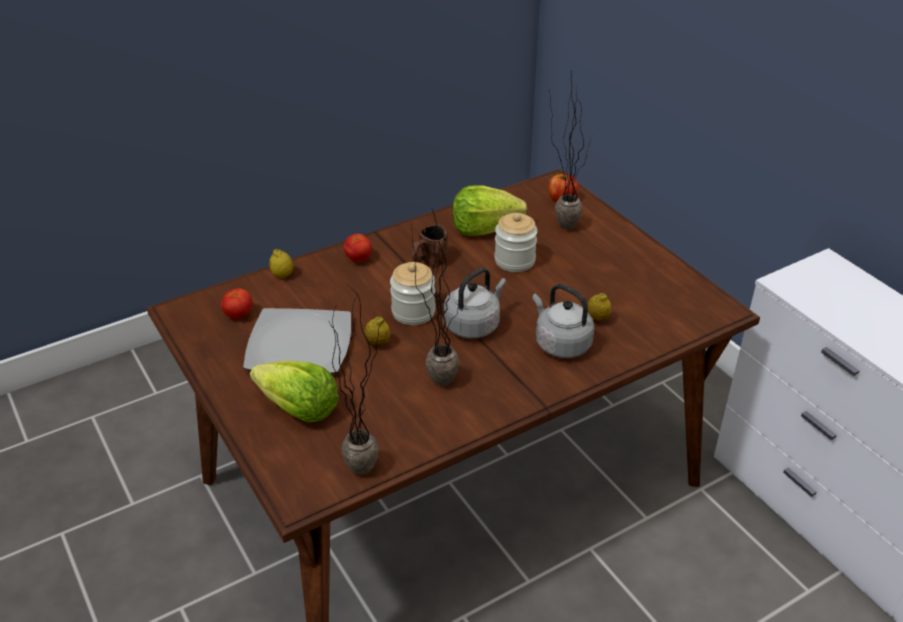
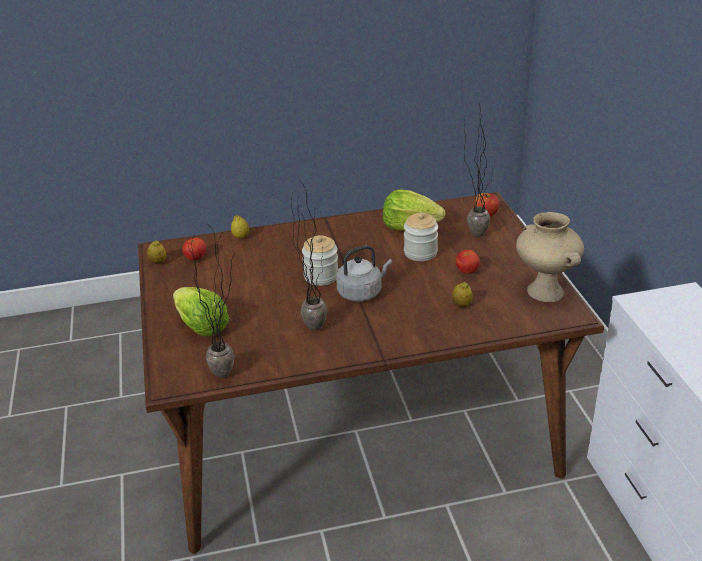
camera: 20 degrees right, 5 degrees down
(298, 345) = (226, 285): plate -> none
(358, 259) = (302, 234): tomato -> tomato (467, 271)
(377, 344) = (282, 293): lemon -> lemon (158, 262)
(428, 263) = (352, 244): brown mug -> none
(560, 343) = (421, 317): grey kettle -> none
(677, 286) = (544, 291): none -> beige vase

